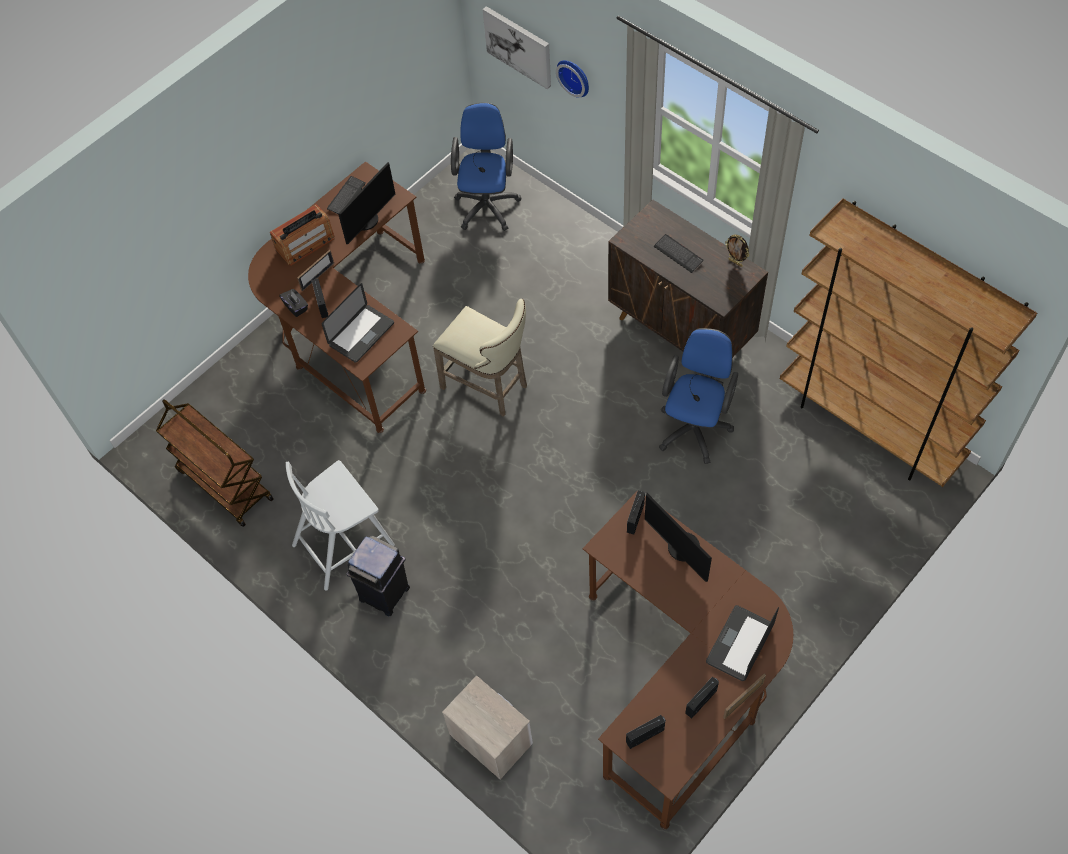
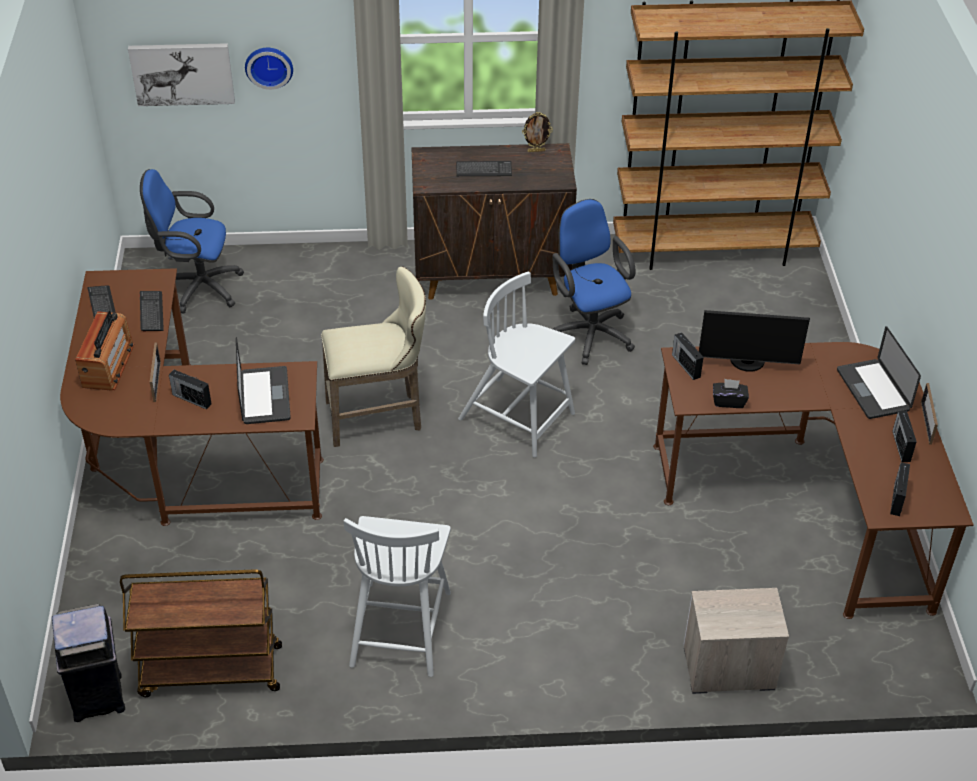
camera: 50 degrees left, 15 degrees down
(296, 307) = (166, 417): black tissue box -> black tissue box (728, 401)
(367, 221) = (151, 312): monitor -> keyboard
(385, 594) = (492, 635): black trash can -> black trash can (99, 696)
(487, 204) = (197, 288): blue office chair -> blue office chair turned 45 degrees counterclockwise
(572, 456) = (518, 417): none -> white chair

